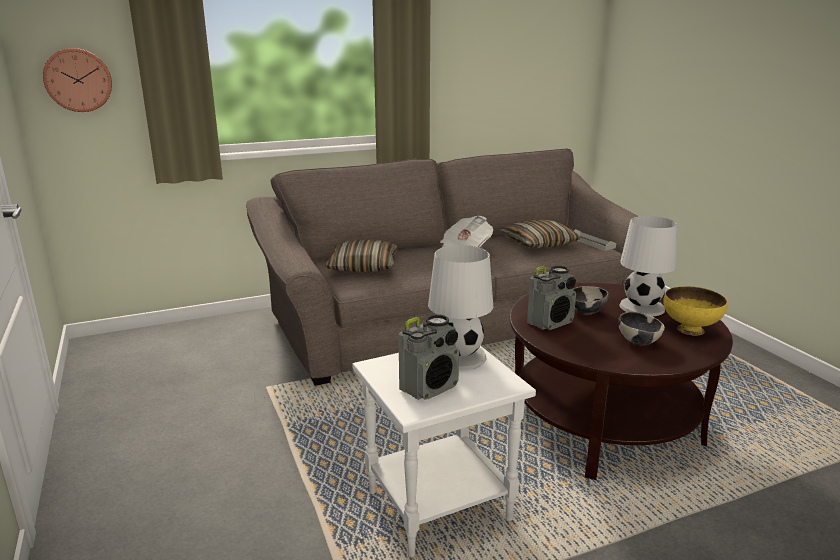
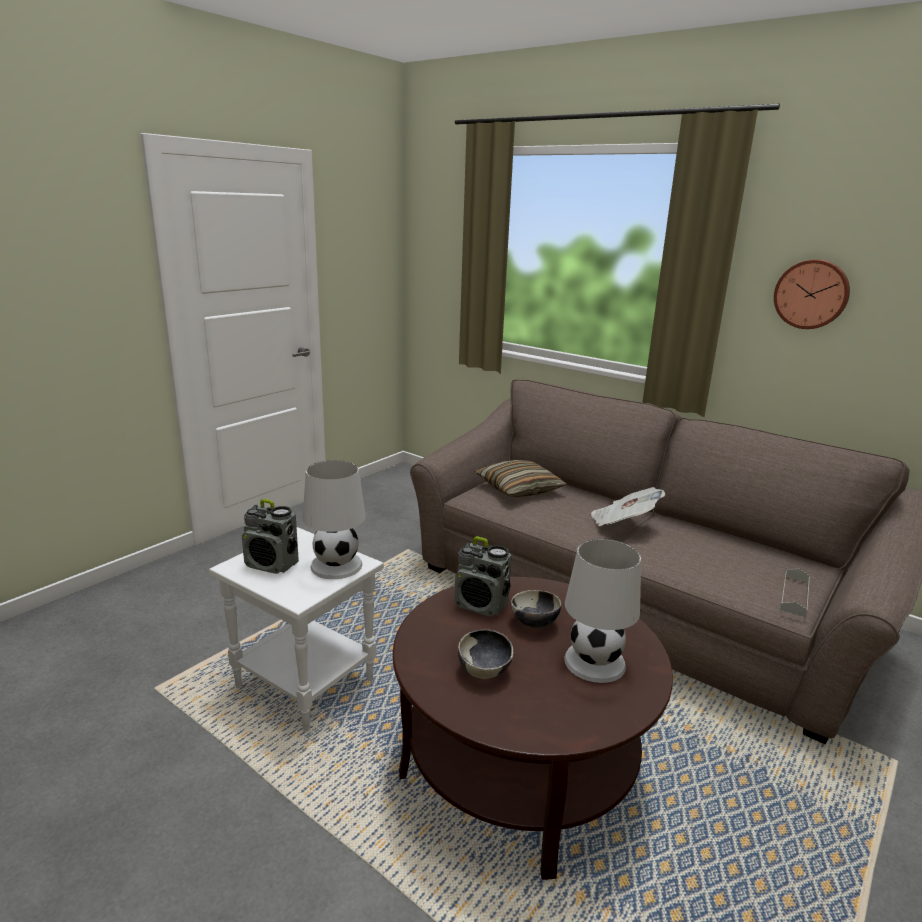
camera: 60 degrees right, 0 degrees up
(78, 80) = (436, 273): wall clock -> wall clock (811, 294)
(539, 243) = (727, 559): pillow -> none
(690, 329) = (562, 710): yellow bowl -> none

